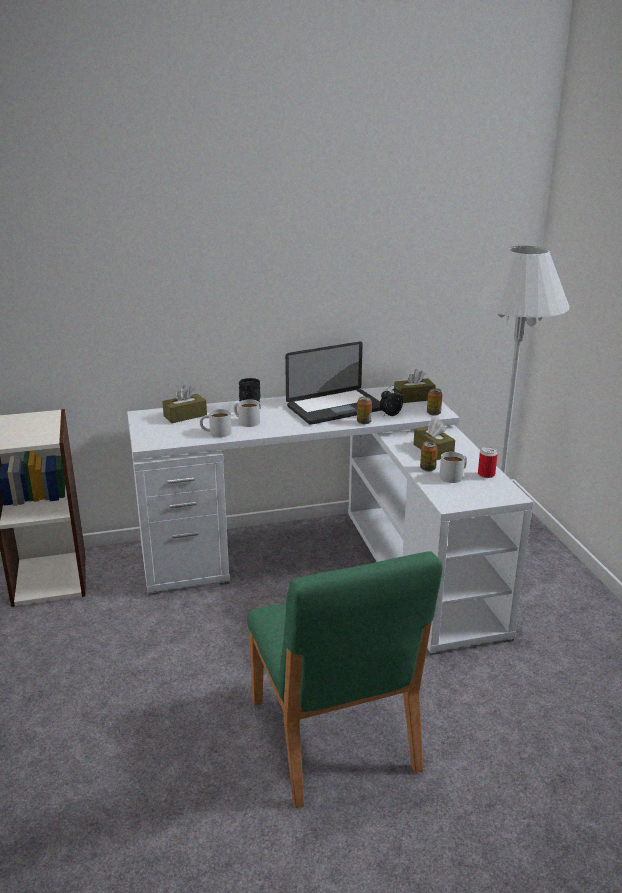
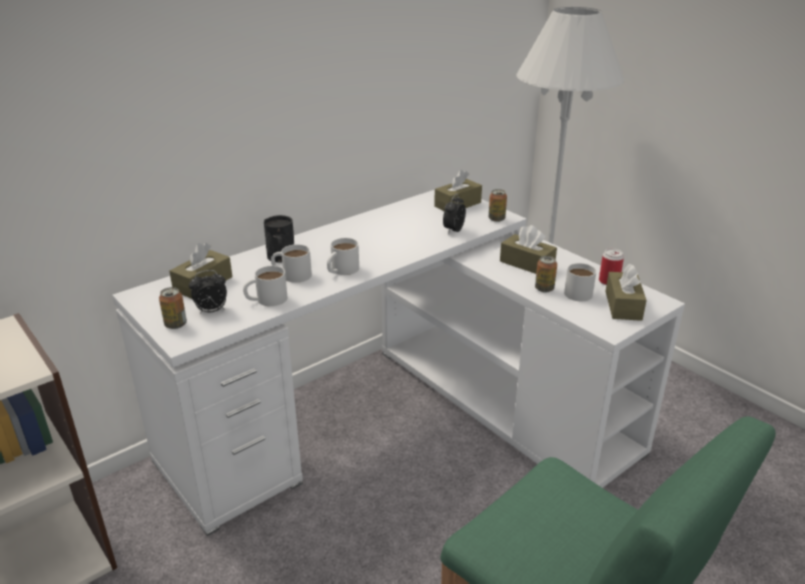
camera: 25 degrees left, 5 degrees up
(177, 432) = (211, 311): none -> alarm clock
(281, 425) = (341, 270): none -> white mug
(335, 408) = (384, 234): laptop -> none
(364, 422) = (433, 245): can -> can (175, 324)
(478, 492) = (623, 305): none -> brown tissue box

